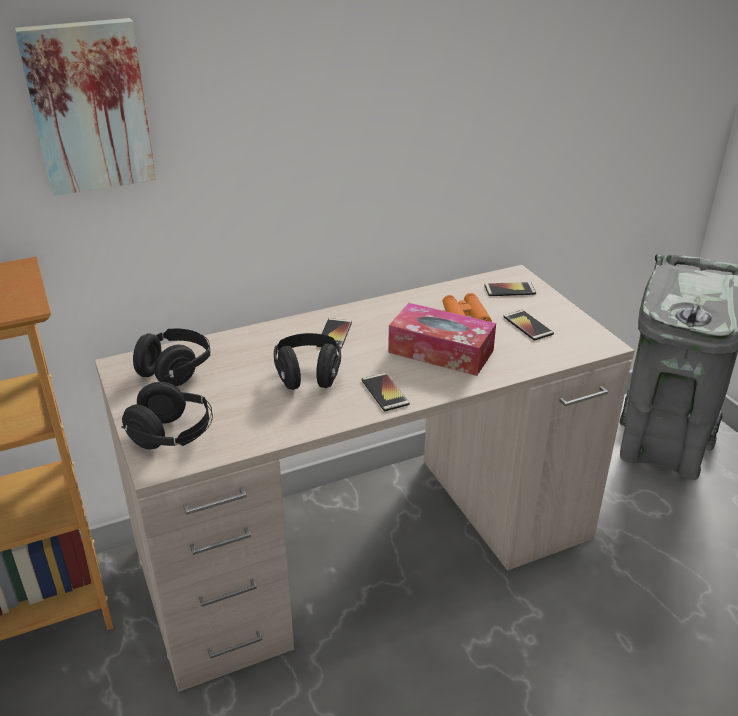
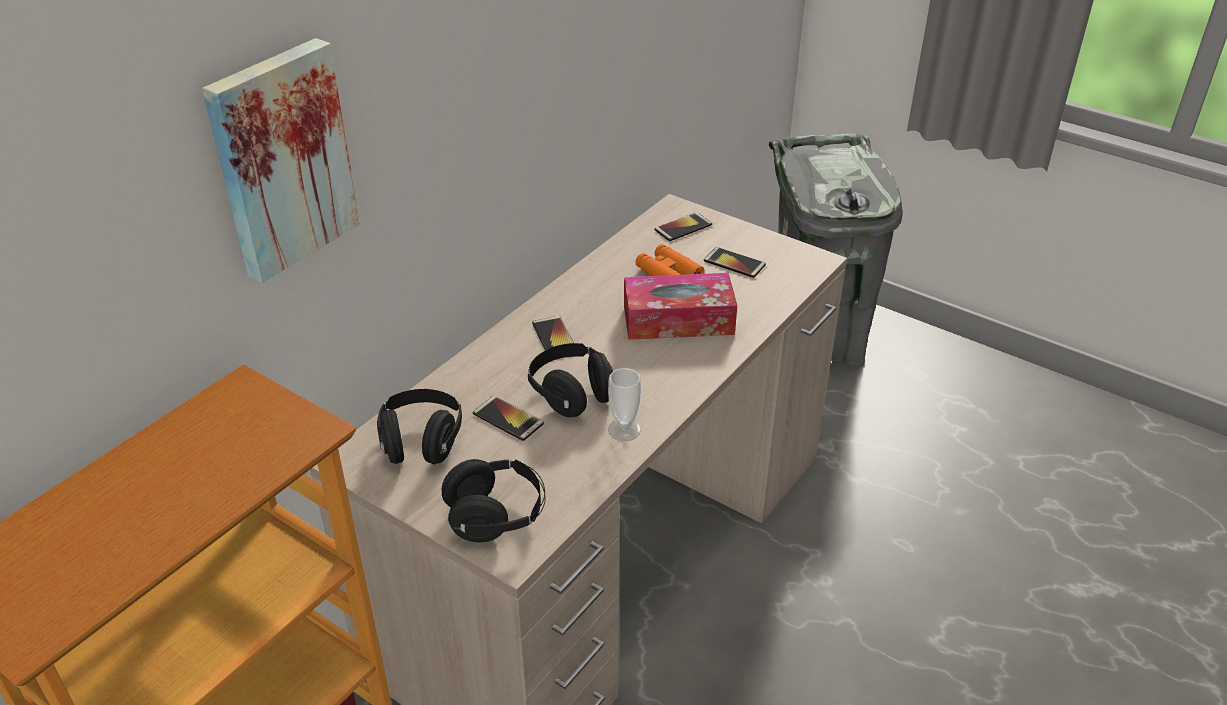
camera: 30 degrees left, 5 degrees up
(321, 412) = (624, 430): none -> cup
(385, 392) = (665, 384): phone -> phone (508, 419)

